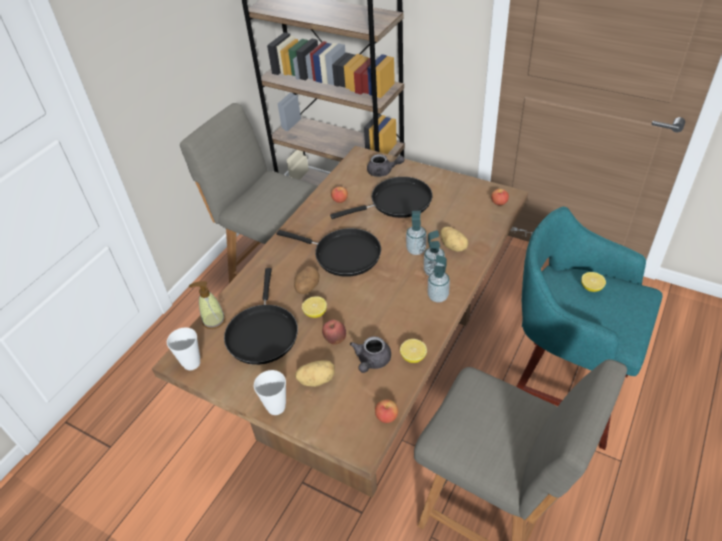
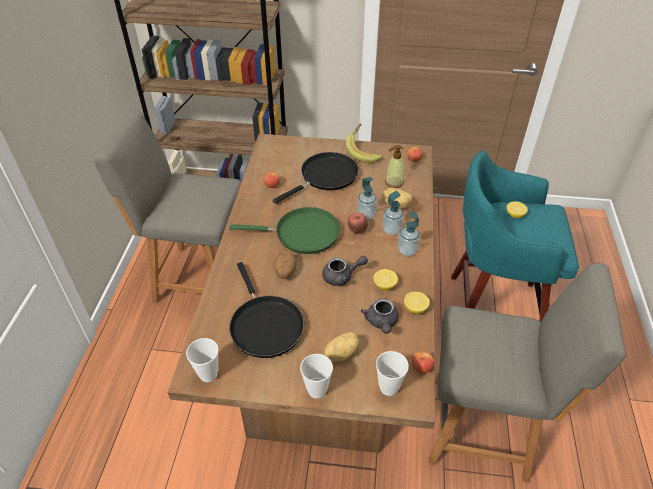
camera: 25 degrees left, 0 degrees up
(213, 320) = (208, 327): soap dispenser -> soap dispenser (394, 182)
(315, 313) = (306, 293): lemon -> lemon (384, 285)
(335, 339) = (338, 312): apple -> apple (357, 230)
(343, 254) = (302, 234): black frying pan -> green frying pan
(343, 426) = (388, 387): none -> cup
(383, 172) = (298, 152): grey teapot -> grey teapot (342, 276)
(450, 184) = (364, 152): none -> banana

